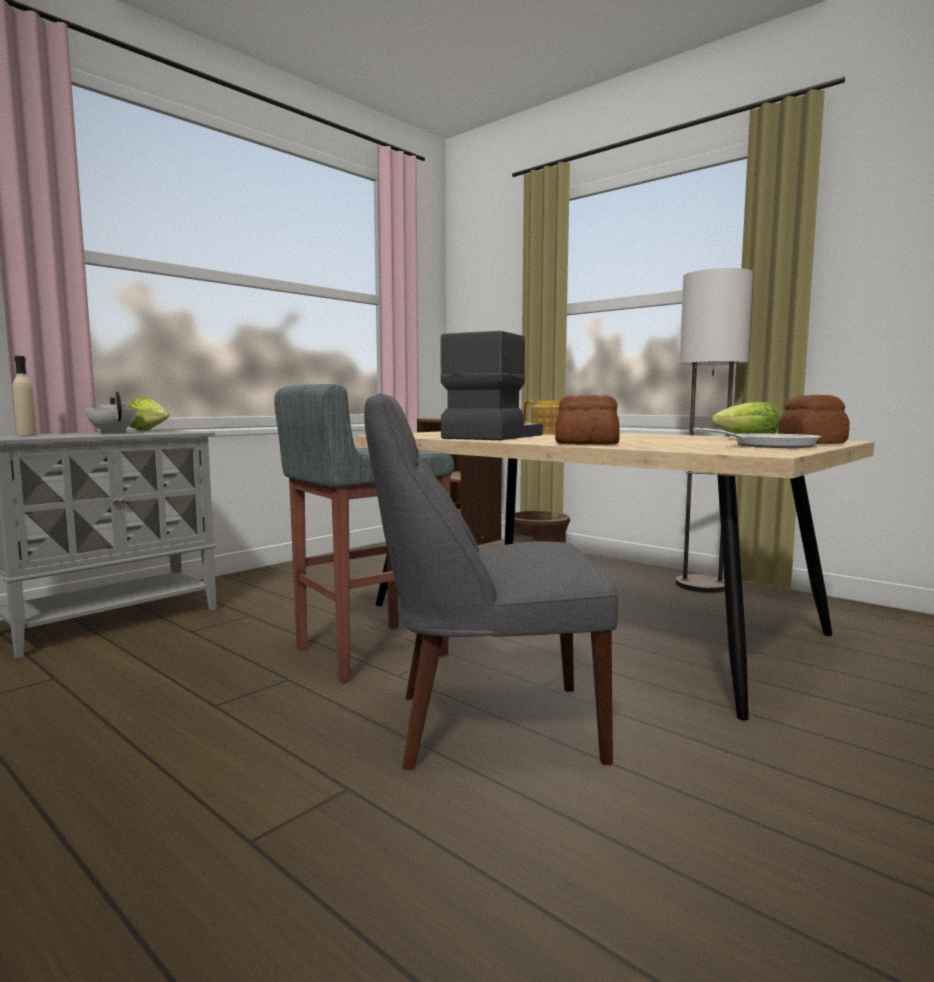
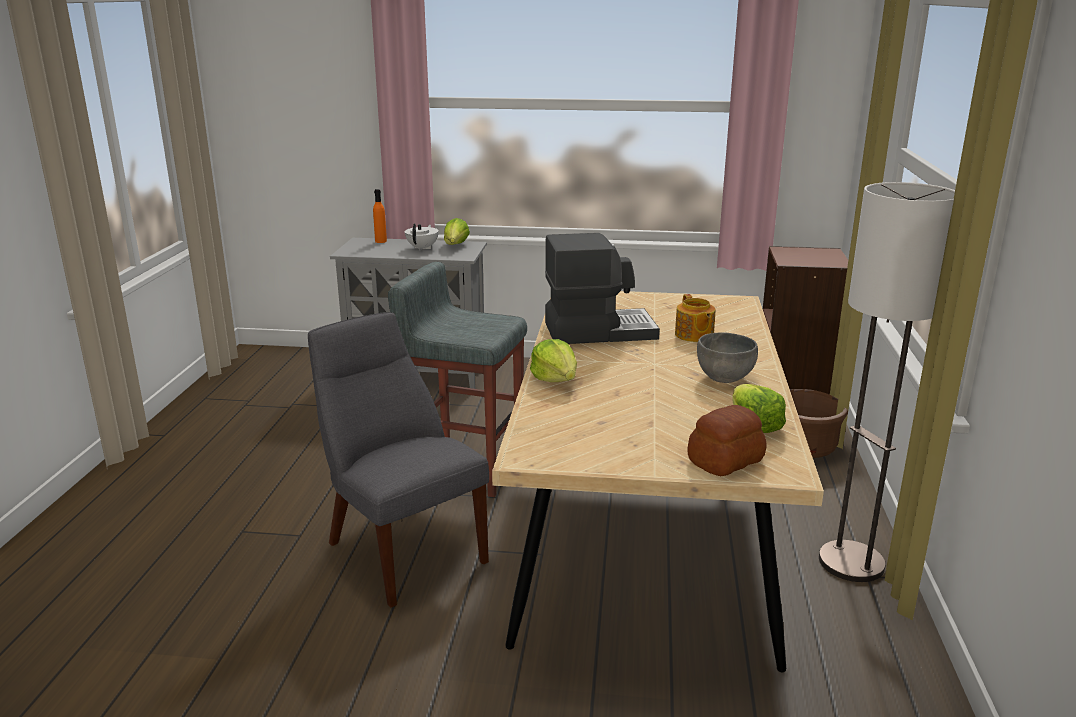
camera: 55 degrees right, 15 degrees up
(26, 434) = (381, 241): beige bottle -> orange bottle
(586, 443) = (555, 379): bread -> lettuce
(649, 436) = (724, 378): none -> grey bowl
(767, 446) = (631, 446): frying pan -> none

